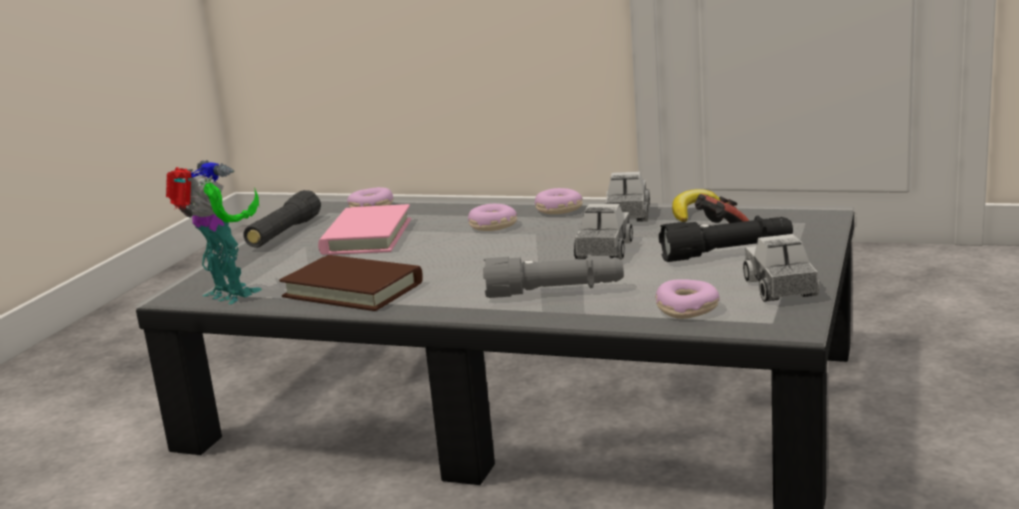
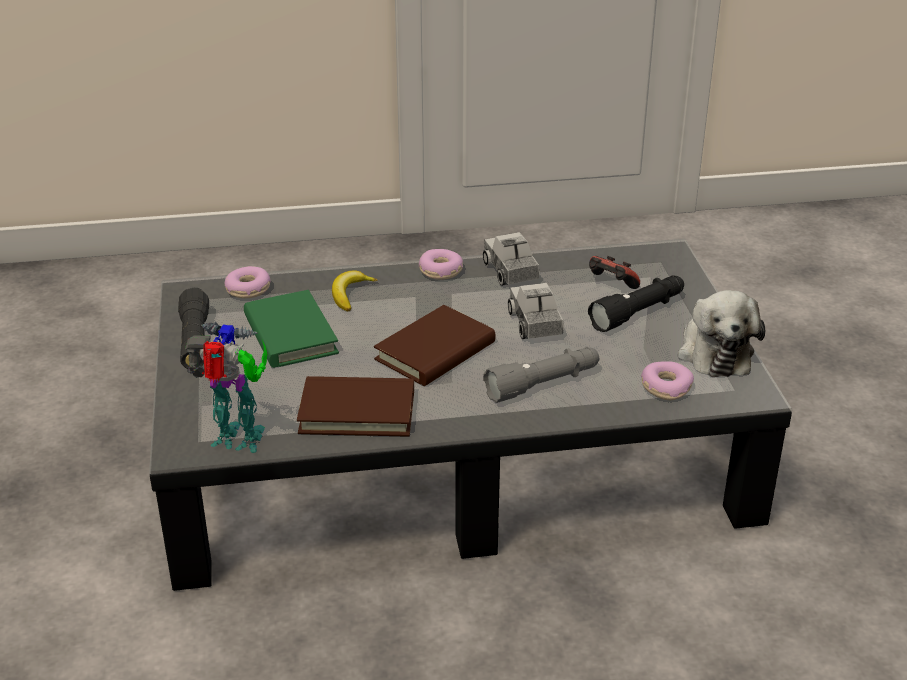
camera: 30 degrees left, 15 degrees up
(367, 236) = (290, 334): pink book -> green book
(480, 259) = (435, 351): none -> brown book
(492, 226) = (401, 303): donut -> none
(695, 212) = (565, 260): banana -> banana (350, 294)
(780, 288) = (714, 351): toy truck -> plush toy

